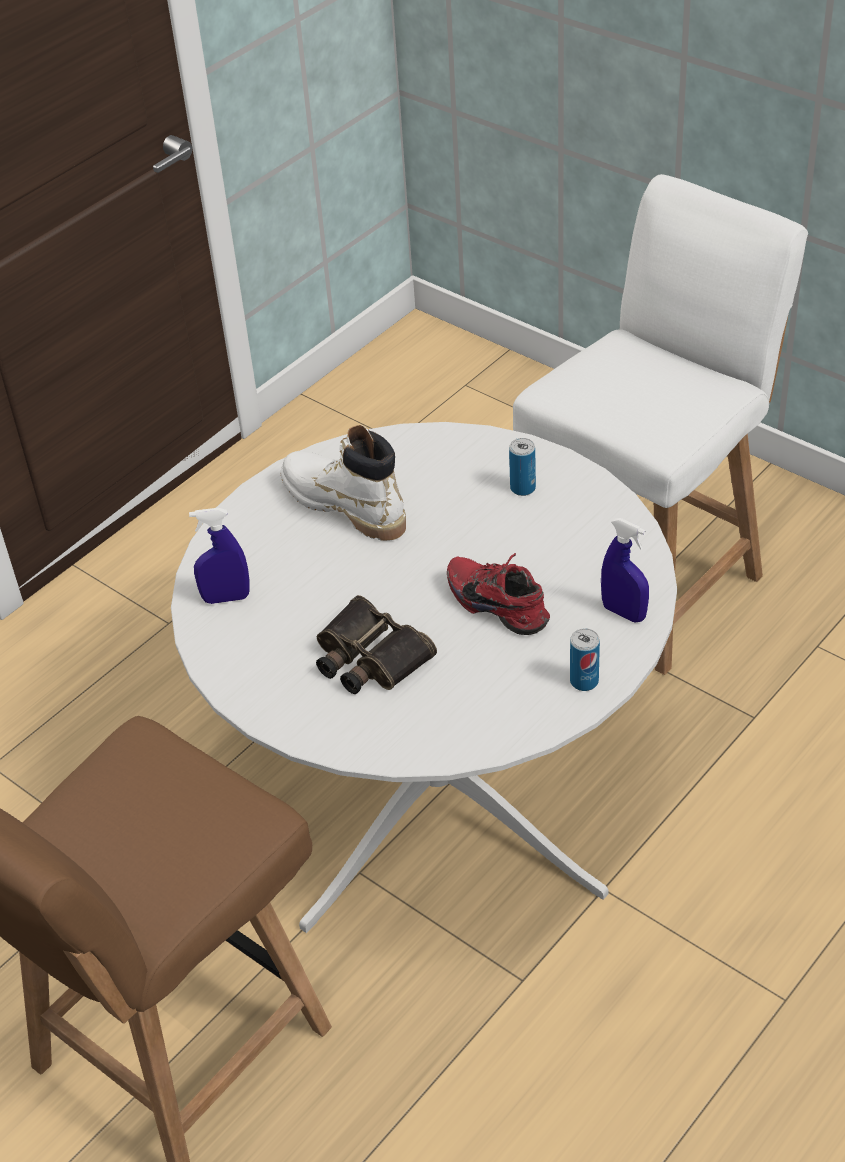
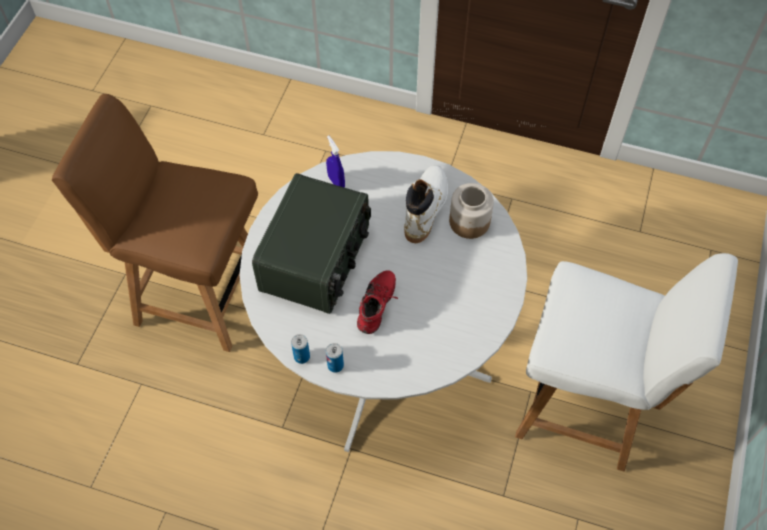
camera: 65 degrees right, 15 degrees up
(368, 658) = (317, 260): binoculars -> radio
(398, 466) = (469, 221): none -> jar
(522, 488) = (477, 288): can -> can (302, 356)
(624, 612) = (395, 370): blue spray bottle -> none

